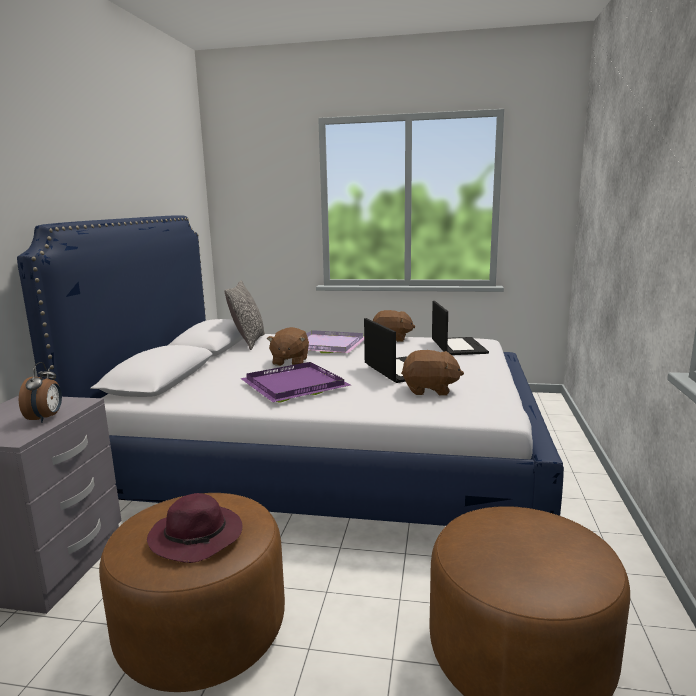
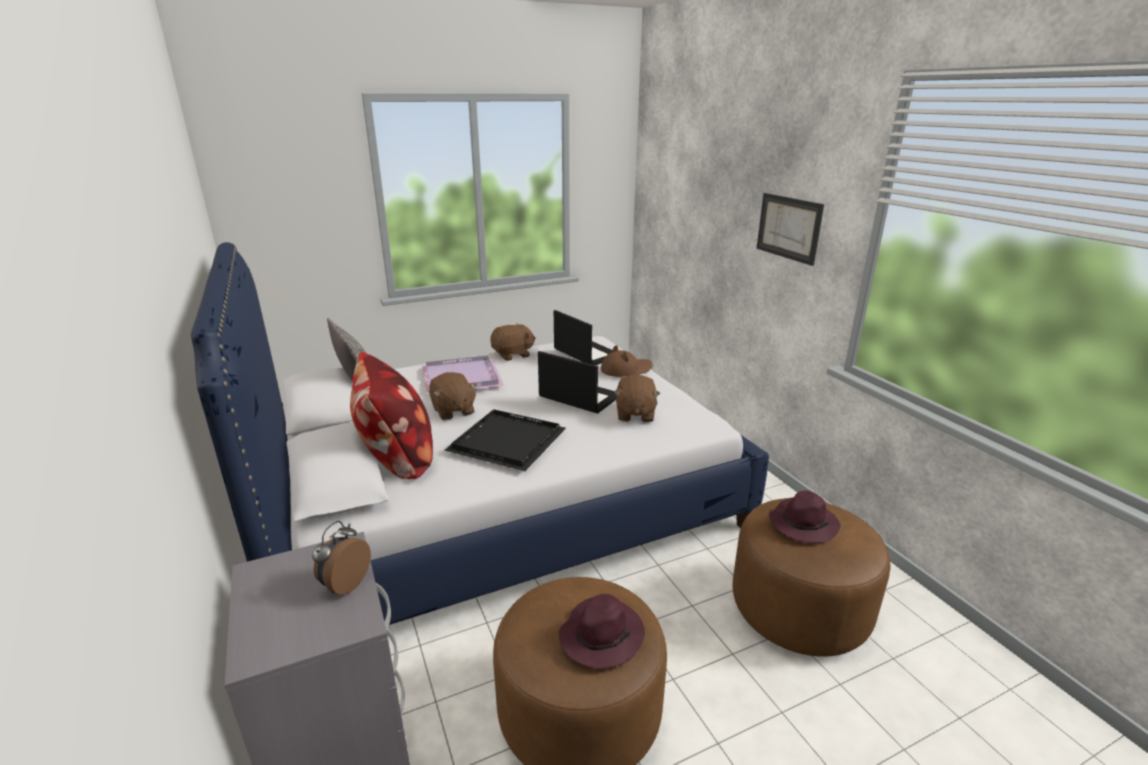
camera: 35 degrees left, 10 degrees up
(46, 418) = (344, 584): alarm clock -> alarm clock turned 120 degrees counterclockwise
(209, 377) = (397, 457): none -> pillow
(295, 384) = (506, 441): purple tray -> black tray
(430, 390) = (635, 414): brown plush toy -> brown plush toy turned 120 degrees clockwise
(476, 362) = (626, 370): none -> brown hat
(521, 533) = (803, 523): none -> purple hat
(660, 205) = (789, 227): none -> picture

